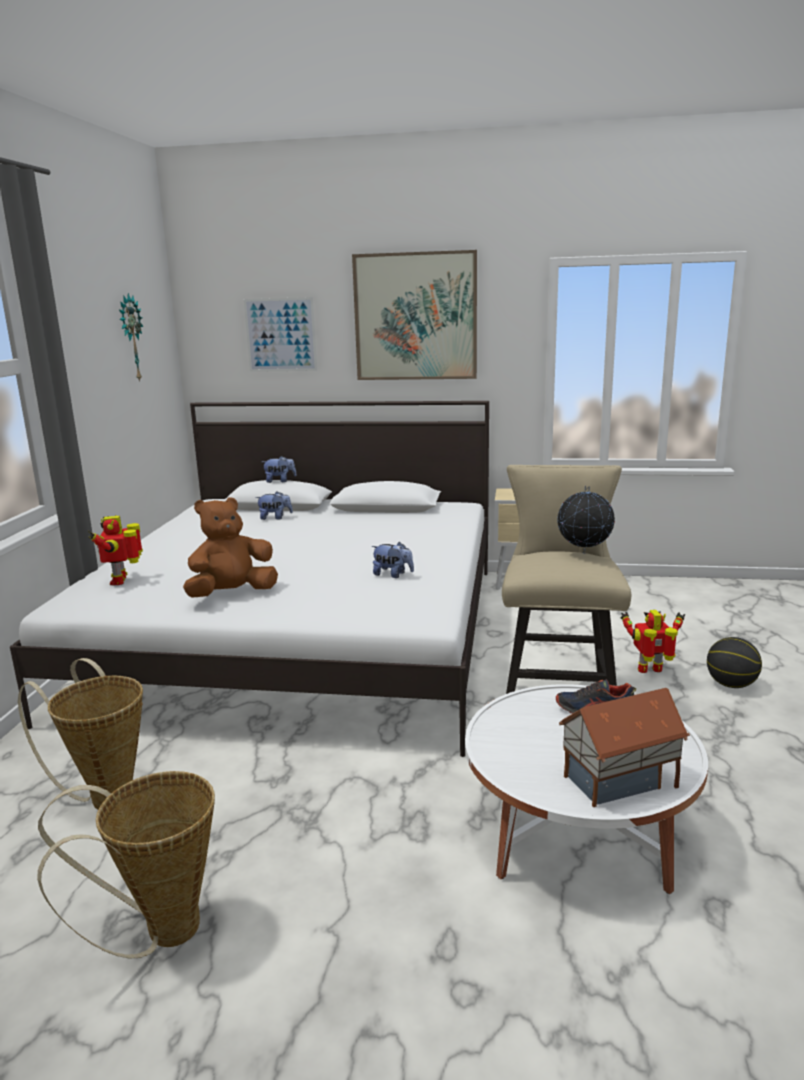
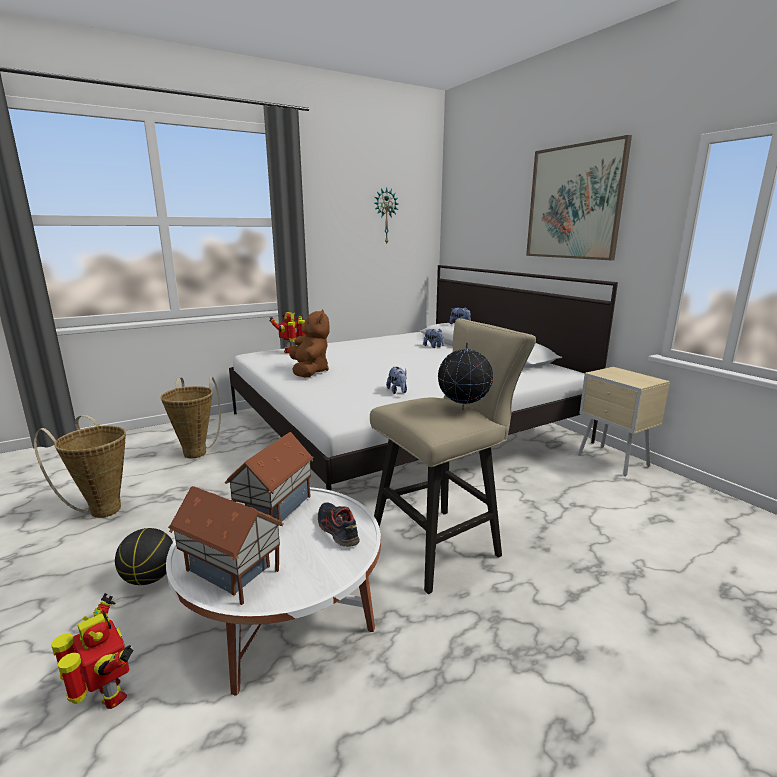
camera: 50 degrees right, 0 degrees up
(232, 594) = (309, 372): brown plush toy -> brown plush toy turned 60 degrees clockwise
(280, 335) = (489, 219): picture -> none
(520, 729) = (273, 508): none -> toy house
(651, 671) = (574, 571): toy robot -> toy robot (108, 697)
(731, 685) = (630, 632): basketball -> basketball (149, 578)

